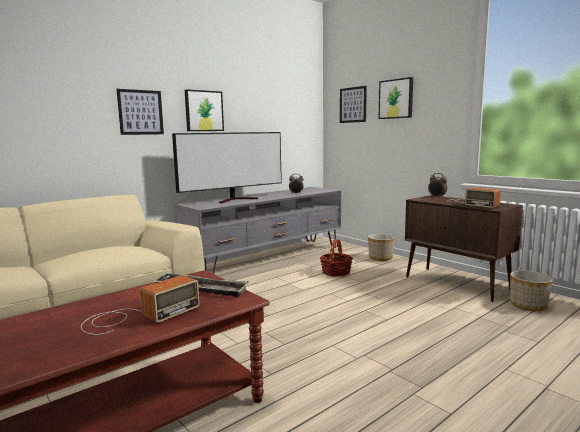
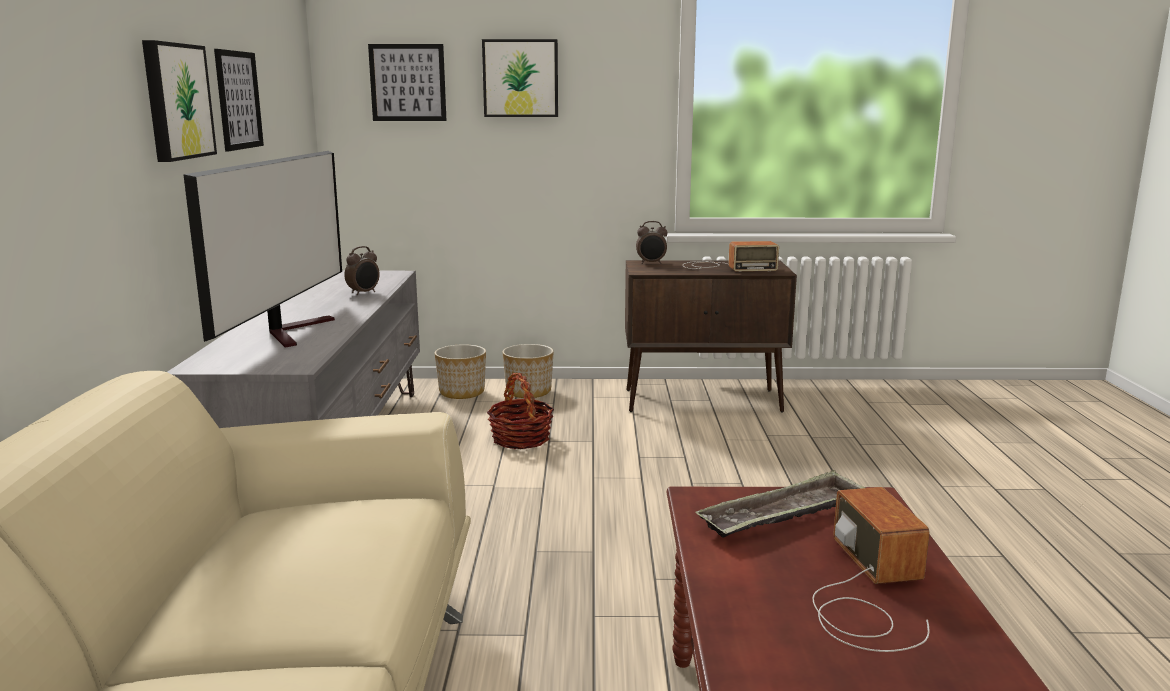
camera: 50 degrees left, 5 degrees up
(140, 112) = (77, 113): picture -> picture (238, 100)
(528, 305) = (817, 403): planter -> planter (462, 392)

